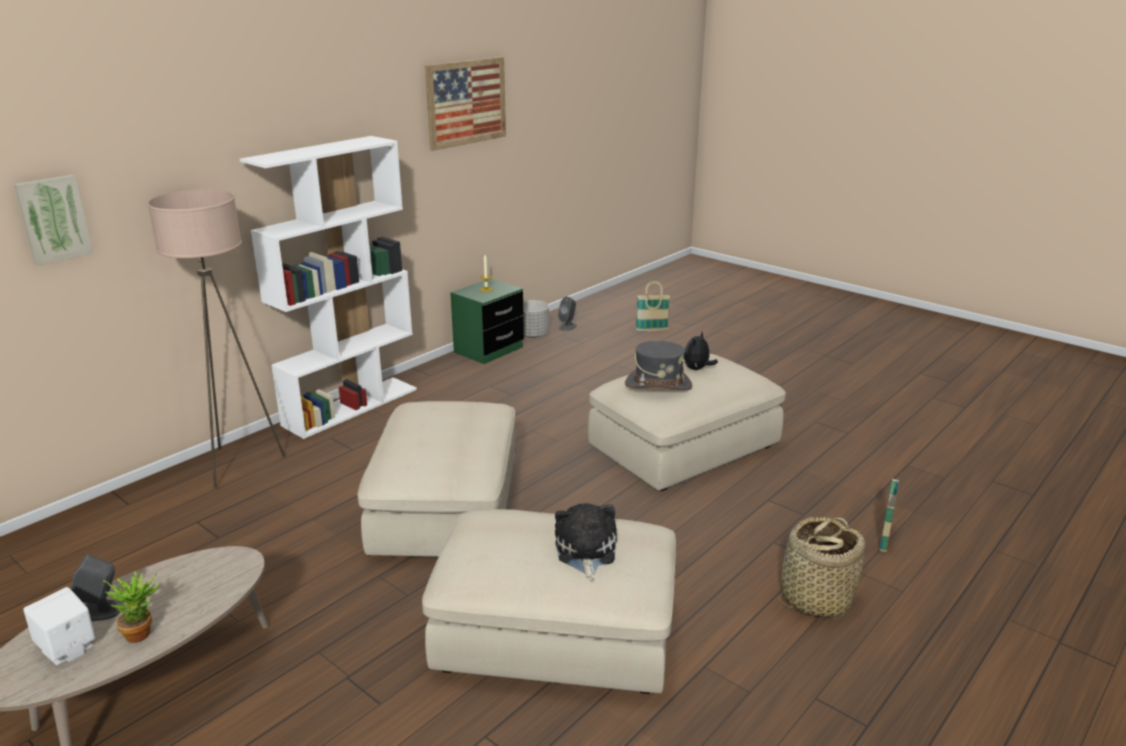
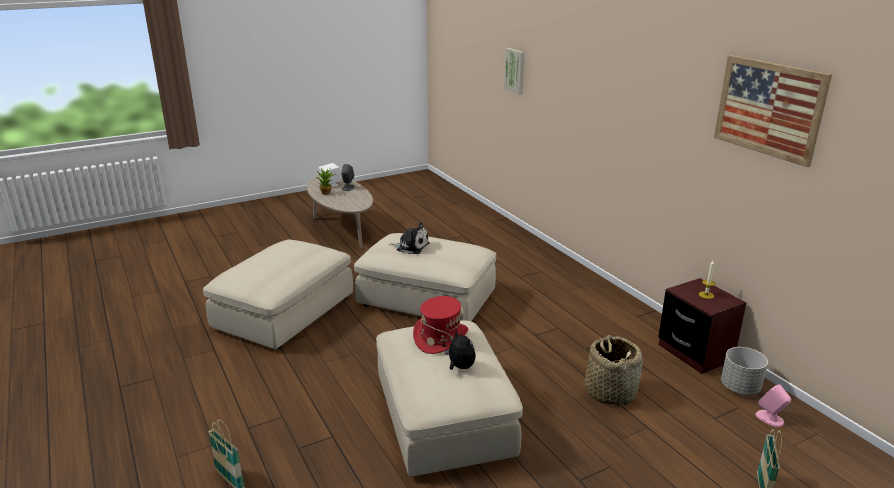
camera: 110 degrees right, 0 degrees up
(239, 464) = (519, 245): beige floor lamp -> none
(351, 406) = (586, 280): white bookcase -> none
(488, 350) = (695, 353): green nightstand -> brown nightstand
(567, 326) = (770, 418): grey speaker -> pink speaker
(585, 552) = (266, 267): plush toy -> plush toy (411, 247)
(658, 385) = (440, 337): grey hat -> red hat
(815, 599) = (214, 410): basket -> basket (610, 392)

